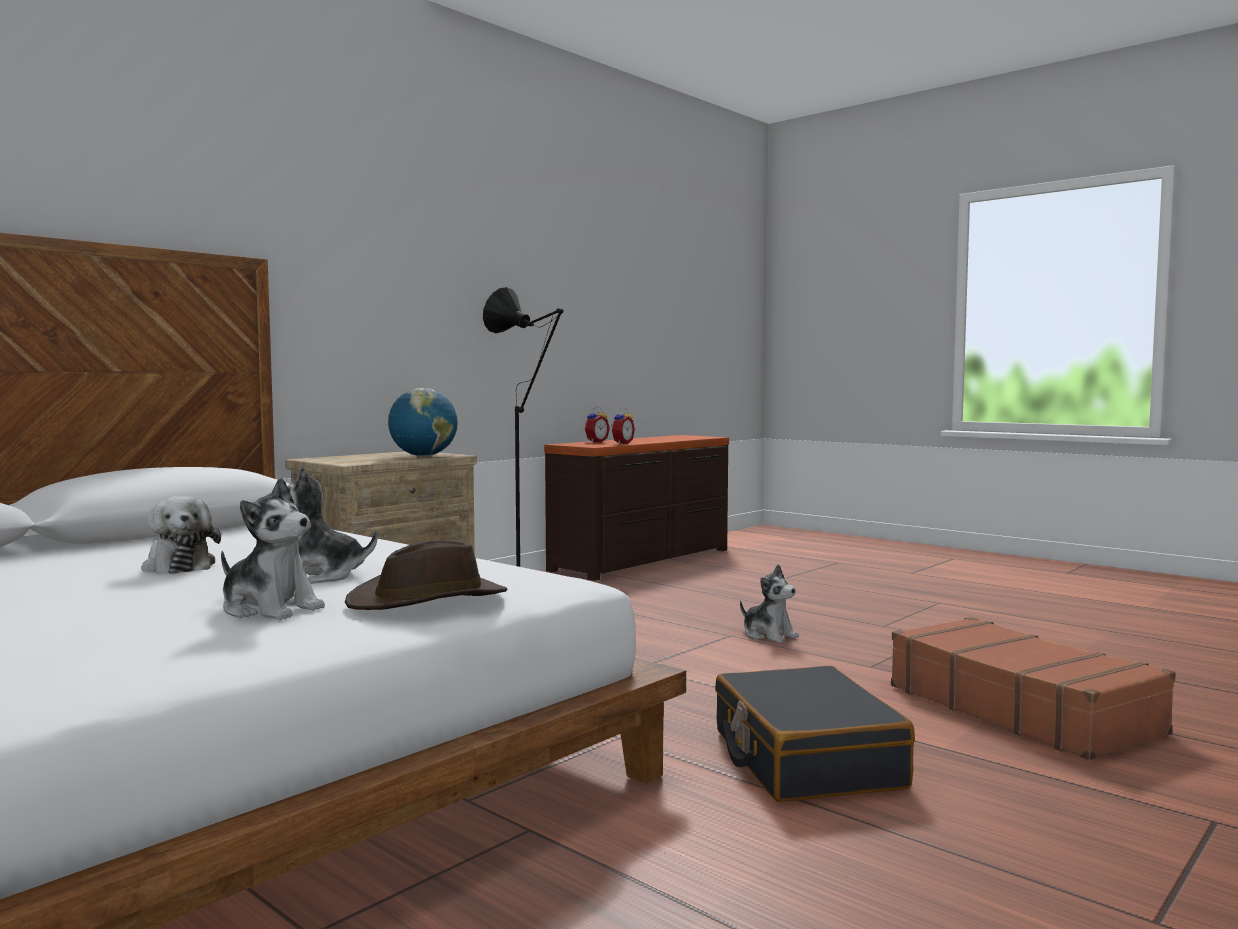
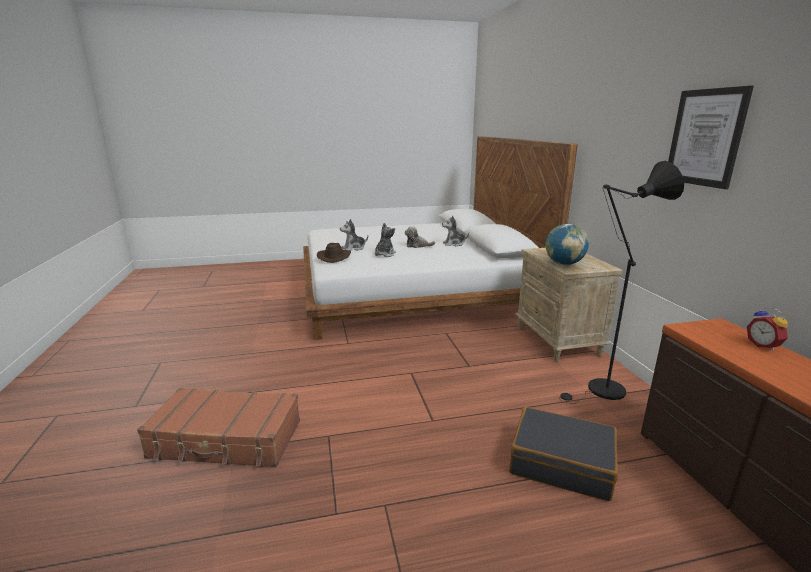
camera: 125 degrees right, 15 degrees up
(478, 266) = (705, 137): none -> picture
(621, 443) = (737, 351): alarm clock -> none
(769, 635) = (418, 434): plush toy -> plush toy (454, 244)
(805, 759) = (285, 363): black suitcase -> black suitcase (561, 463)

